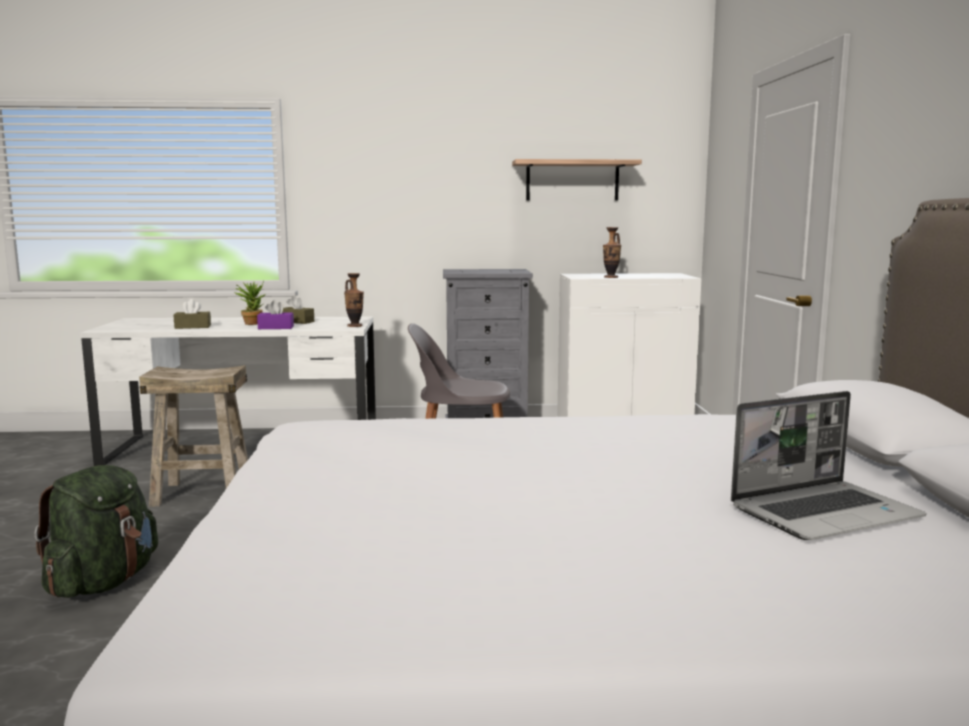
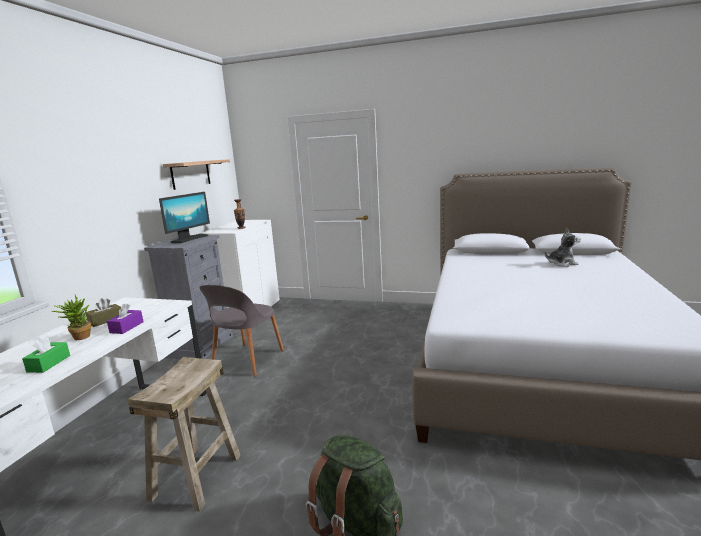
camera: 70 degrees left, 5 degrees up
(193, 327) = (49, 363): brown tissue box -> green tissue box
(355, 326) = (167, 302): vase -> none
(498, 271) = (189, 239): none -> monitor
(825, 513) = (561, 263): laptop -> plush toy

